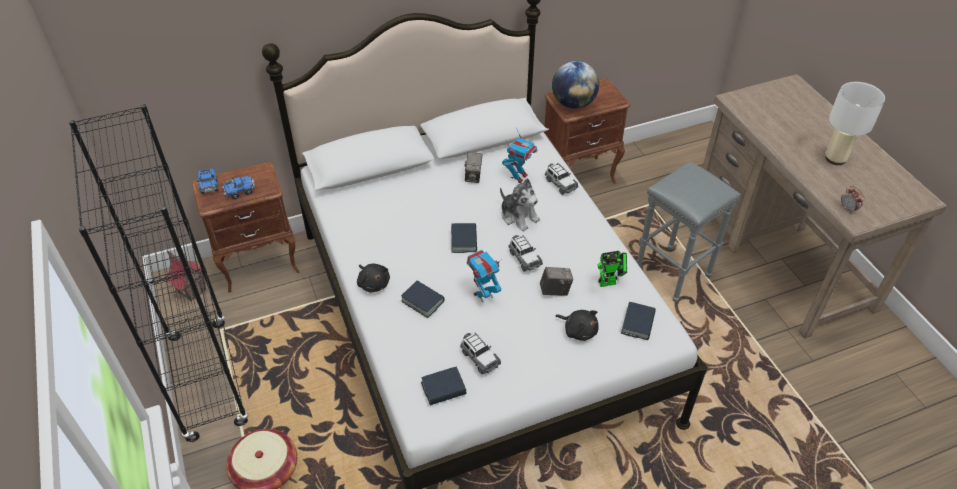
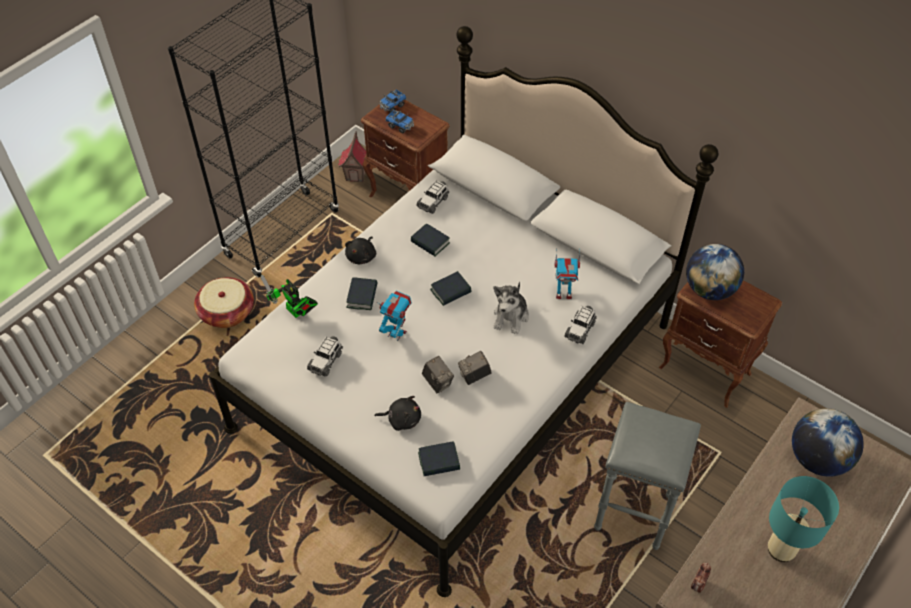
camera: 60 degrees right, 5 degrees up
(443, 389) = (281, 352): book -> book (430, 243)
(473, 176) = (537, 261): camera -> camera (474, 376)
(524, 258) = (460, 343): toy car -> toy car (433, 202)
(578, 330) = (402, 419): black plush toy -> black plush toy turned 90 degrees counterclockwise
(610, 282) = (476, 420): toy robot -> toy robot (295, 313)
(771, 110) = (817, 459): none -> globe
(834, 158) = (780, 549): white table lamp -> turquoise table lamp

